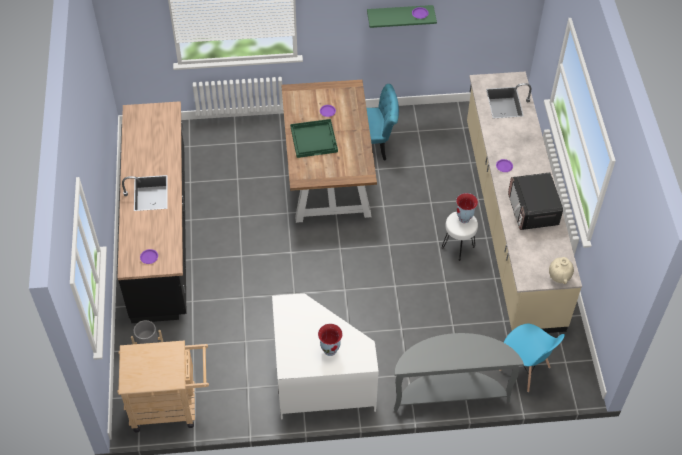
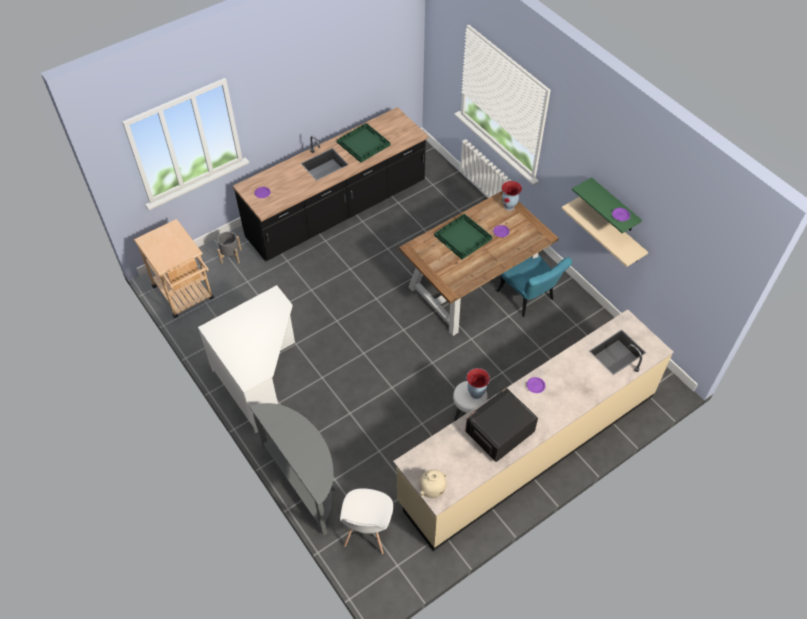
camera: 60 degrees right, 0 degrees up
(149, 151) = (363, 143): none -> green tray
(330, 350) = (245, 349): vase -> vase (509, 206)
(403, 35) = (612, 230): none -> beige shelf
(524, 369) = (367, 532): blue chair -> white chair

